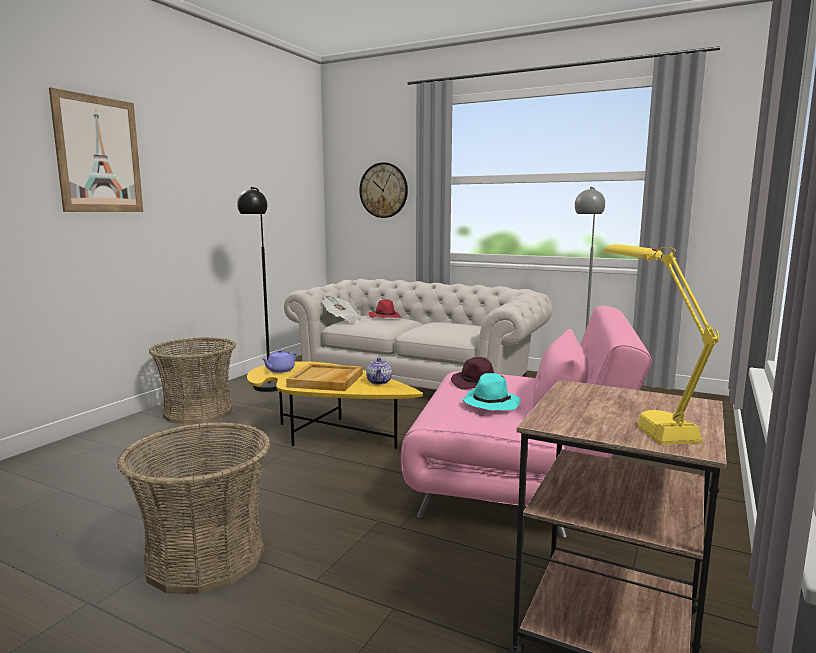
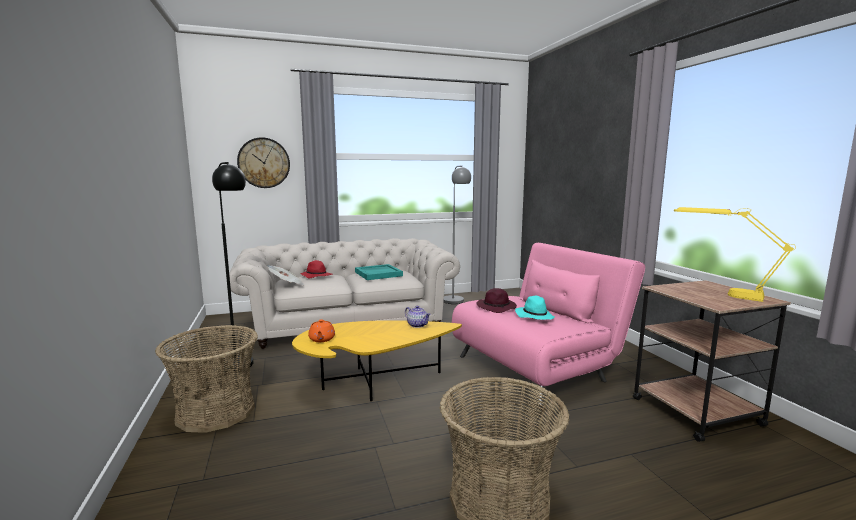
camera: 45 degrees left, 0 degrees up
(99, 155) = (84, 119): picture -> none
(280, 370) = (321, 339): purple teapot -> orange teapot
(326, 380) = (380, 335): beige tray -> none
(445, 325) = (378, 274): none -> turquoise tray

